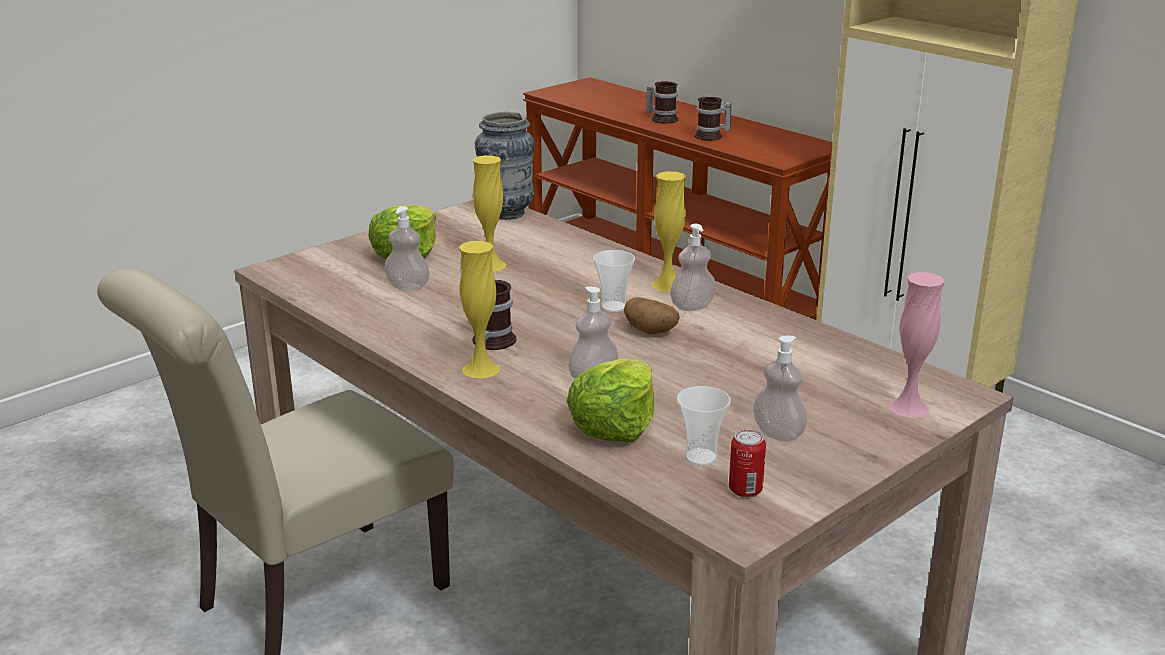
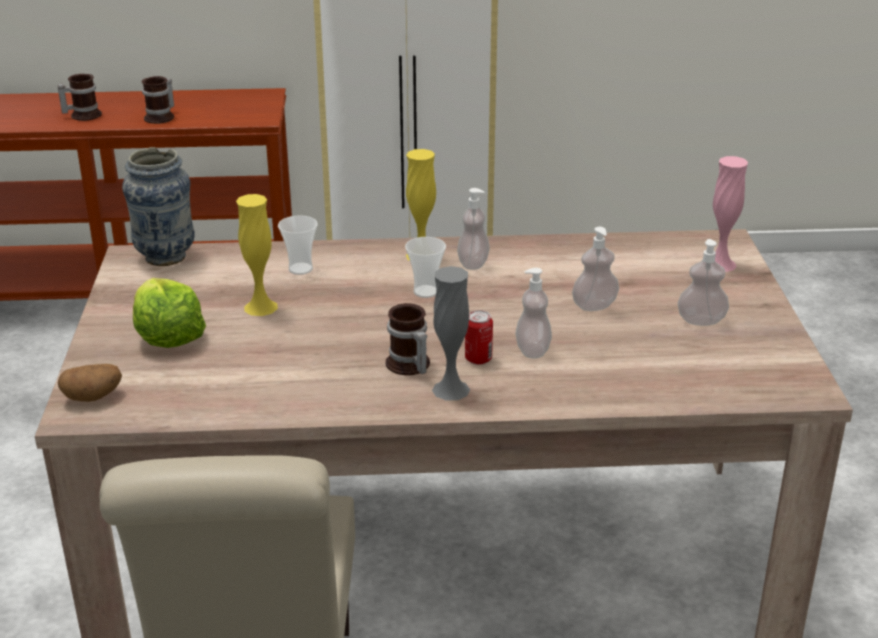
camera: 50 degrees left, 5 degrees up
(407, 287) = (239, 360): soap dispenser -> soap dispenser (594, 306)
(481, 369) = (451, 389): yellow vase -> grey vase
(614, 425) = (616, 373): lettuce -> none
(651, 331) = (489, 296): potato -> potato (93, 397)
(700, 457) = (700, 362): cup -> cup (300, 269)
(745, 490) = (760, 366): can -> can (478, 359)

